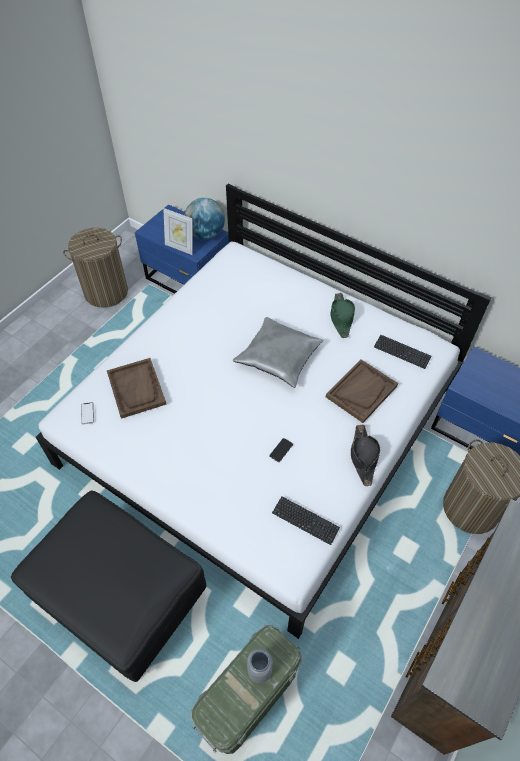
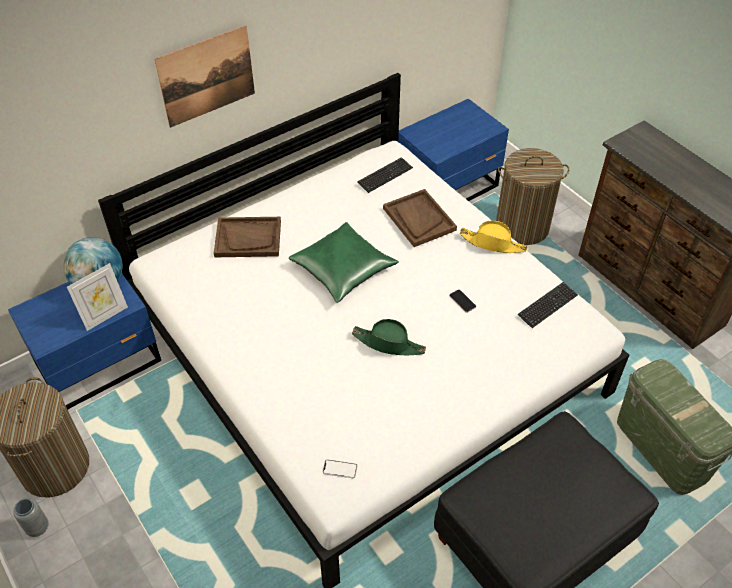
camera: 70 degrees left, 5 degrees down
(136, 389) = (325, 409): brown tray -> brown tray (248, 238)
(259, 670) = (675, 391): grey vase -> grey vase (38, 528)
(279, 357) = (343, 268): grey pillow -> green pillow
(326, 161) = (207, 76): none -> picture
(341, 318) = (316, 204): green hat -> green hat (389, 344)
(363, 457) = (493, 243): black hat -> yellow hat

